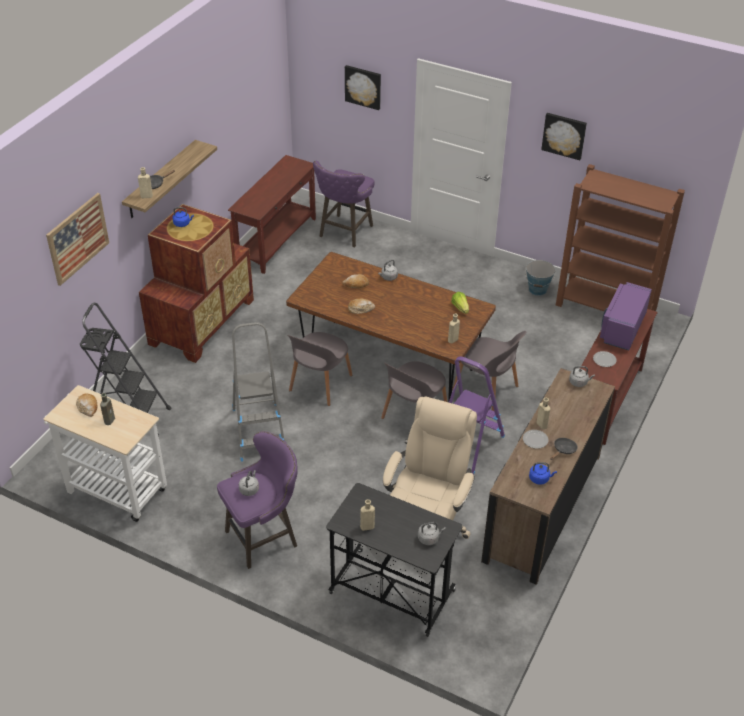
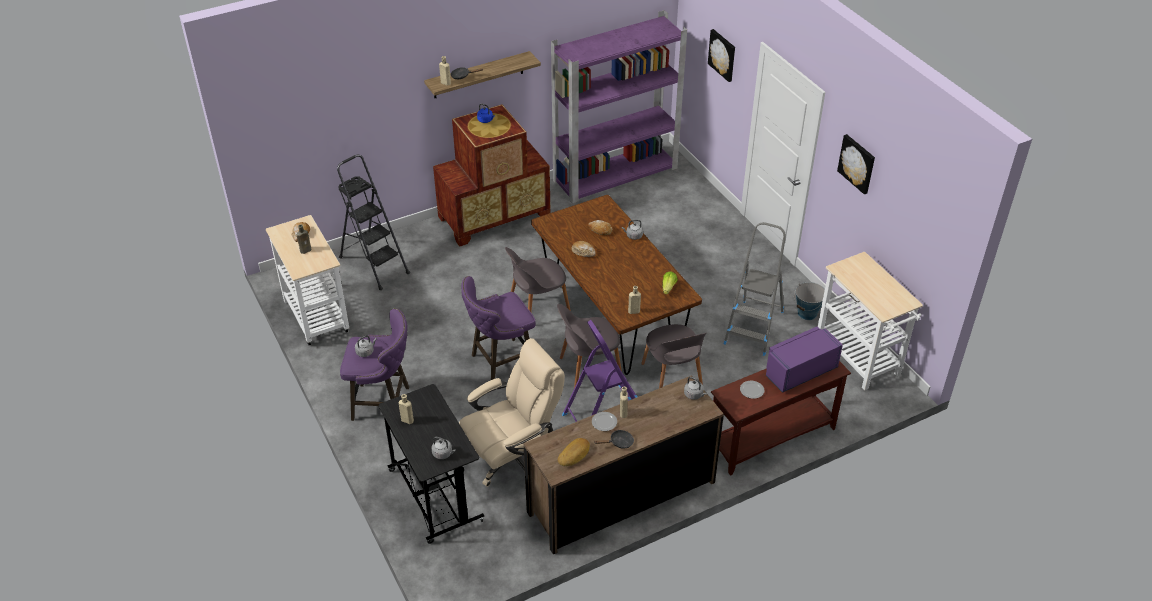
camera: 35 degrees right, 0 degrees up
(77, 238) = (365, 96): picture -> none
(259, 431) = (455, 322): grey step ladder -> grey step ladder (753, 327)
(276, 241) = (615, 174): brown console table -> purple bookcase
(344, 232) = (680, 191): purple stool -> purple stool (500, 362)
(540, 479) = (574, 454): blue kettle -> bread
(606, 307) = (858, 358): brown bookcase -> white cart

